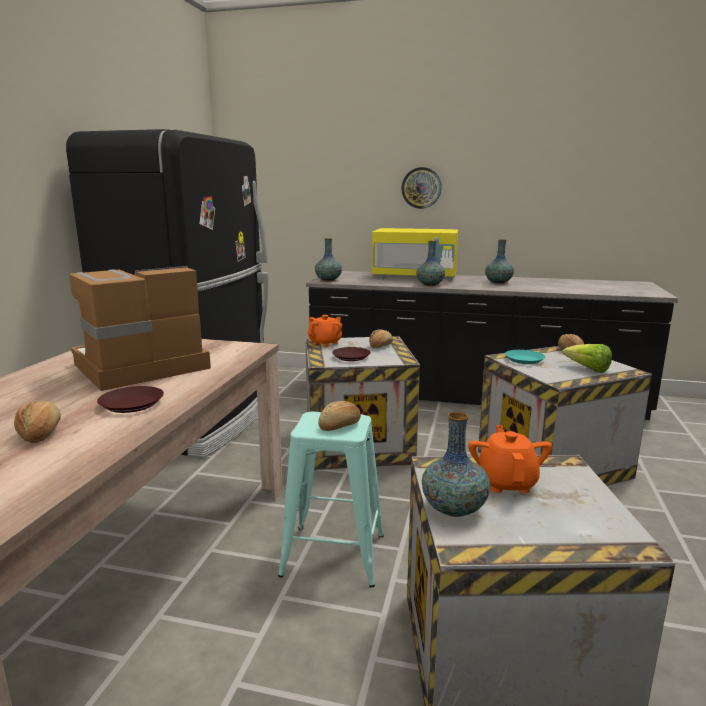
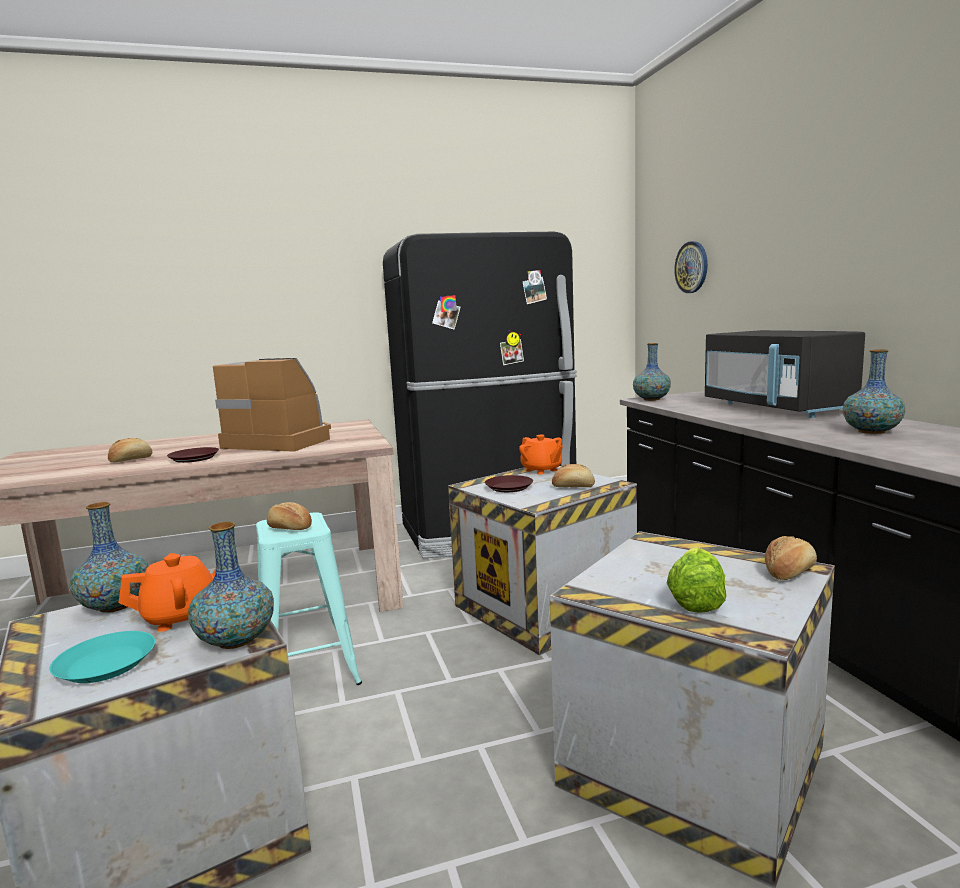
camera: 60 degrees right, 5 degrees down
(325, 343) = (541, 470): orange teapot -> orange teapot turned 45 degrees clockwise
(415, 277) = (776, 408): yellow microwave -> black microwave
(421, 188) = (826, 263): wall clock -> wall clock (692, 267)
(430, 285) = (739, 419): vase -> vase (236, 640)
(524, 360) = (660, 553): turquoise plate -> turquoise plate (105, 664)

